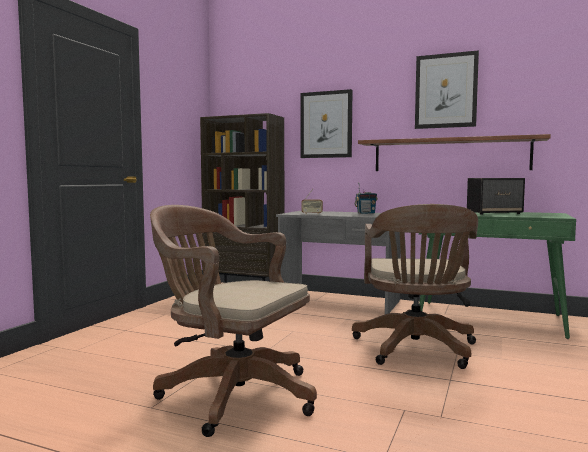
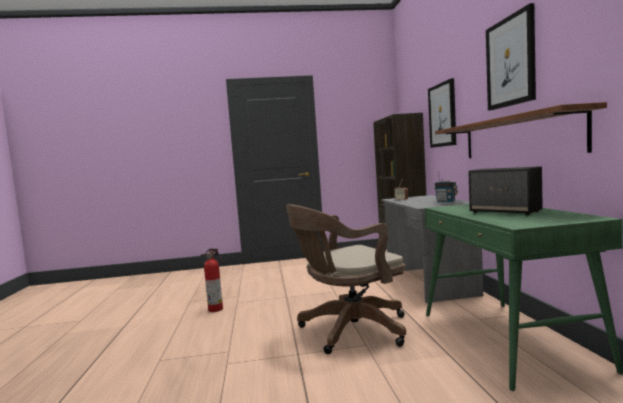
camera: 60 degrees right, 0 degrees up
(231, 394) = (216, 309): brown office chair -> fire extinguisher

